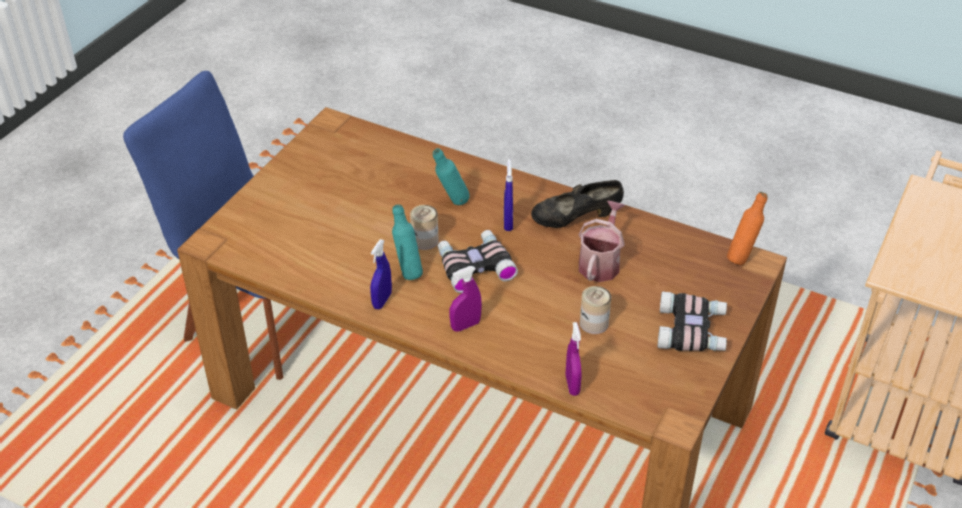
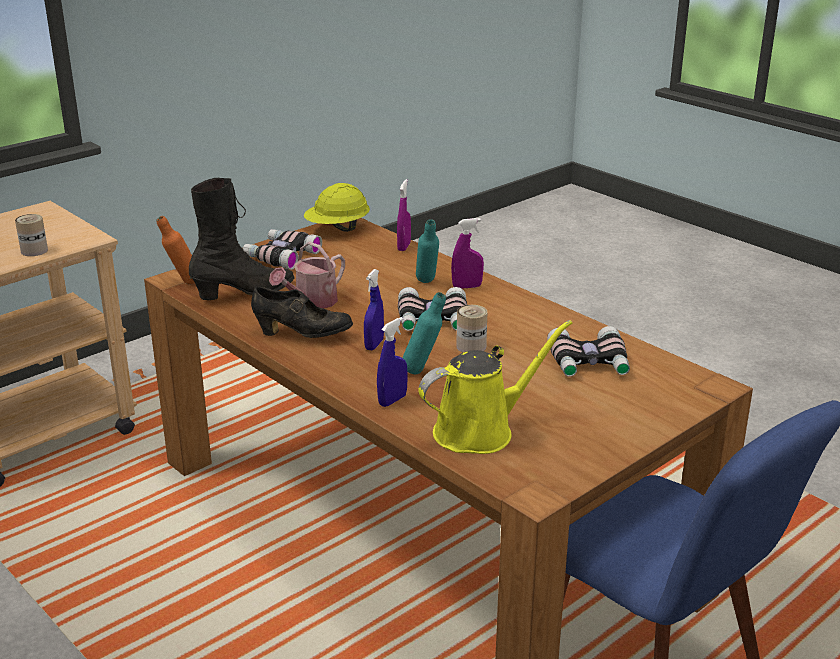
camera: 160 degrees left, 15 degrees down
(317, 245) = (589, 363): none -> binoculars
(382, 300) = (535, 313): blue spray bottle -> blue spray bottle (392, 400)
(383, 160) = (480, 431): none -> yellow watering can
(408, 272) = (501, 327): turquoise bottle -> turquoise bottle (427, 284)
(594, 323) = (356, 271): can -> can (34, 251)
(672, 260) = (245, 293): none -> black boot
(673, 401) = (337, 229): none -> yellow hard hat

